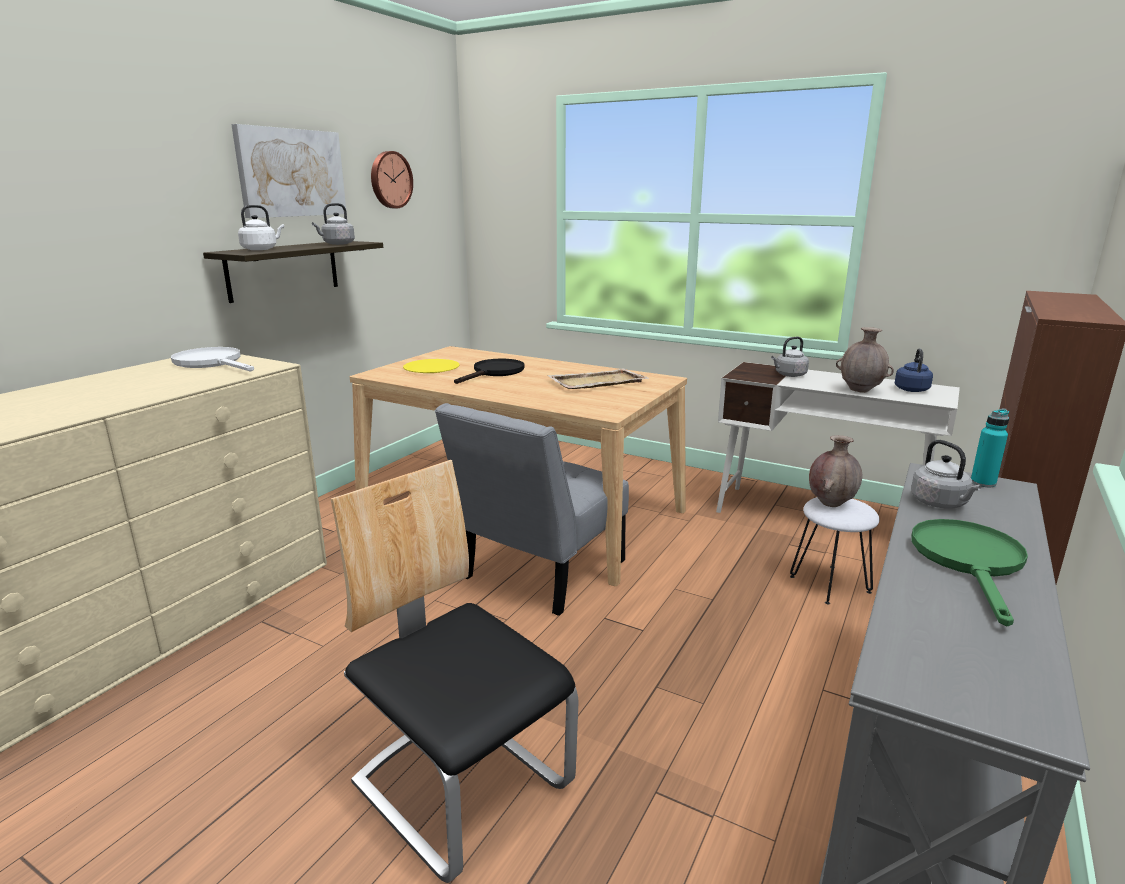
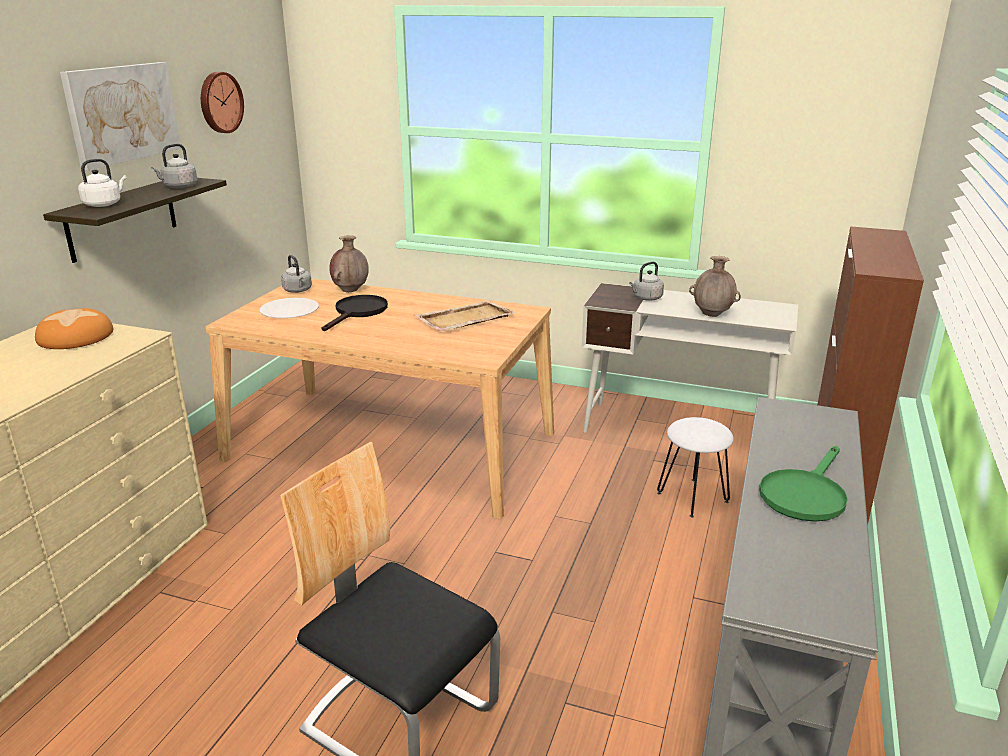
camera: 10 degrees left, 5 degrees up
(213, 363) = (76, 336): white frying pan -> bread
(431, 368) = (289, 310): yellow plate -> white plate
(538, 573) = (424, 513): grey chair -> none
(831, 503) = (691, 426): brown vase -> brown vase (350, 290)
(911, 389) = (756, 309): blue kettle -> none
(940, 504) = (783, 439): grey kettle -> grey kettle (298, 291)
(970, 562) = (805, 494): green frying pan -> green frying pan turned 150 degrees counterclockwise
(983, 483) = (816, 414): turquoise bottle -> none

